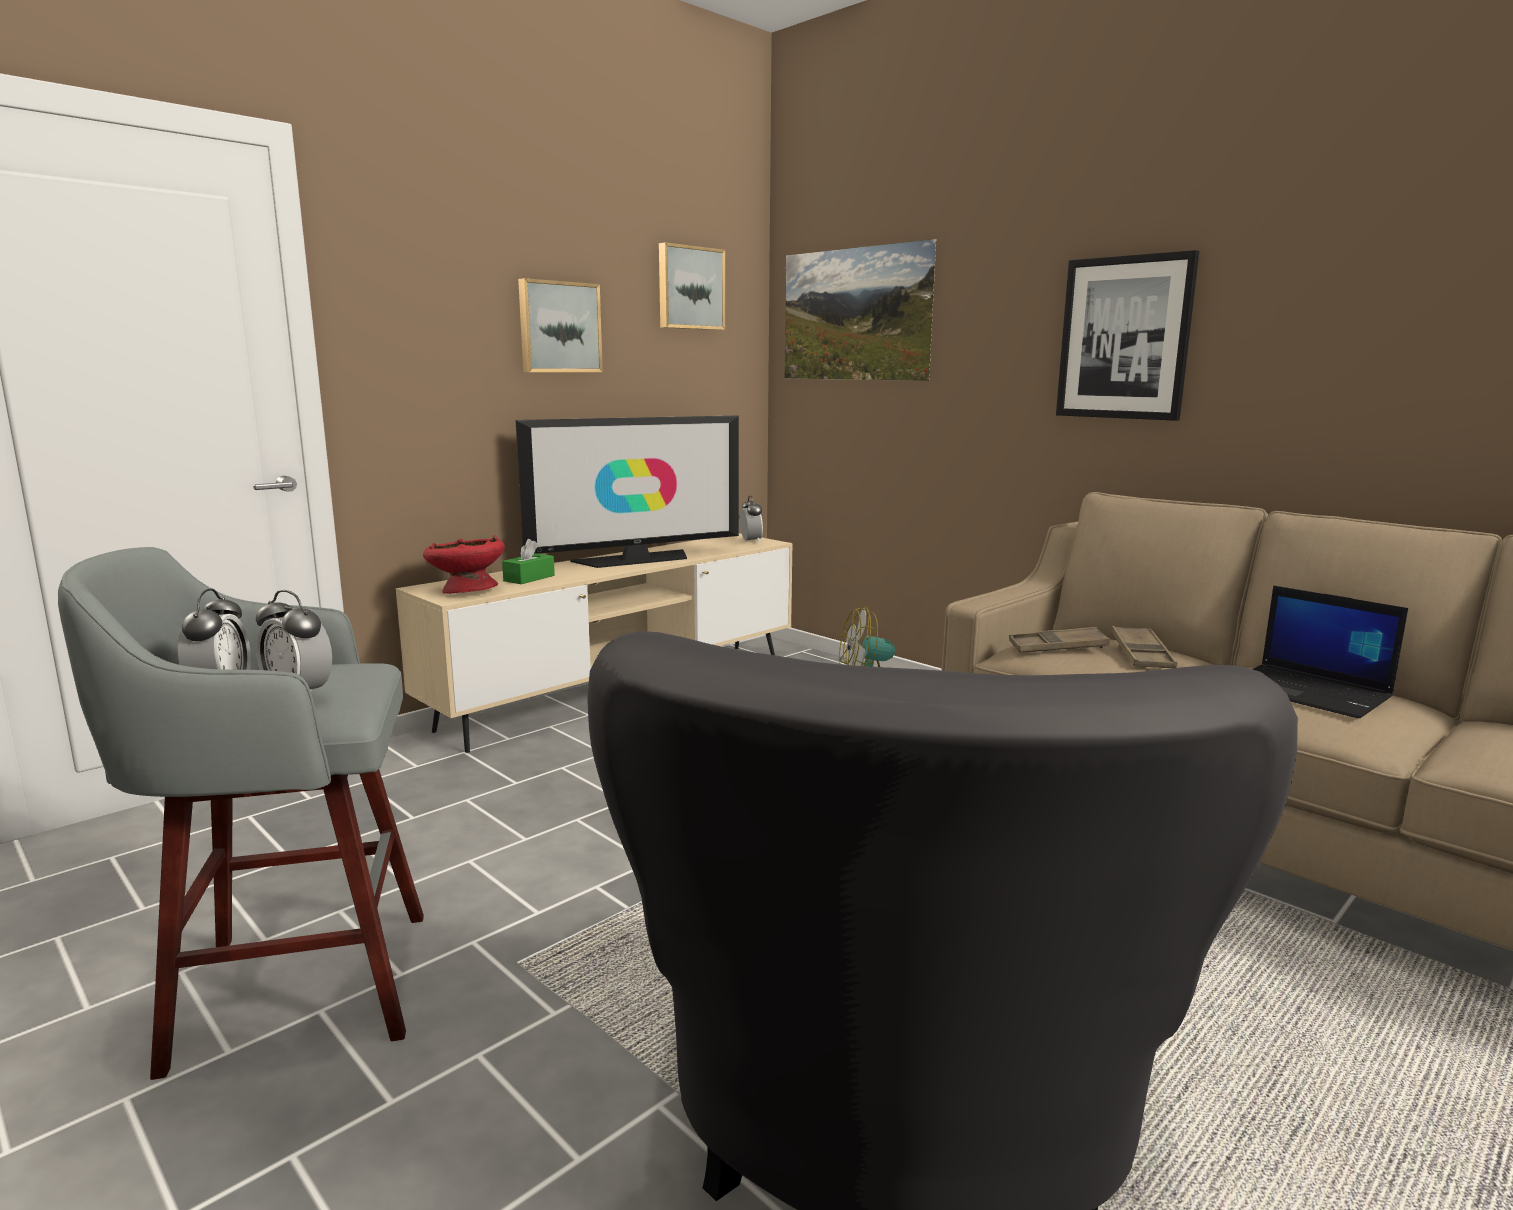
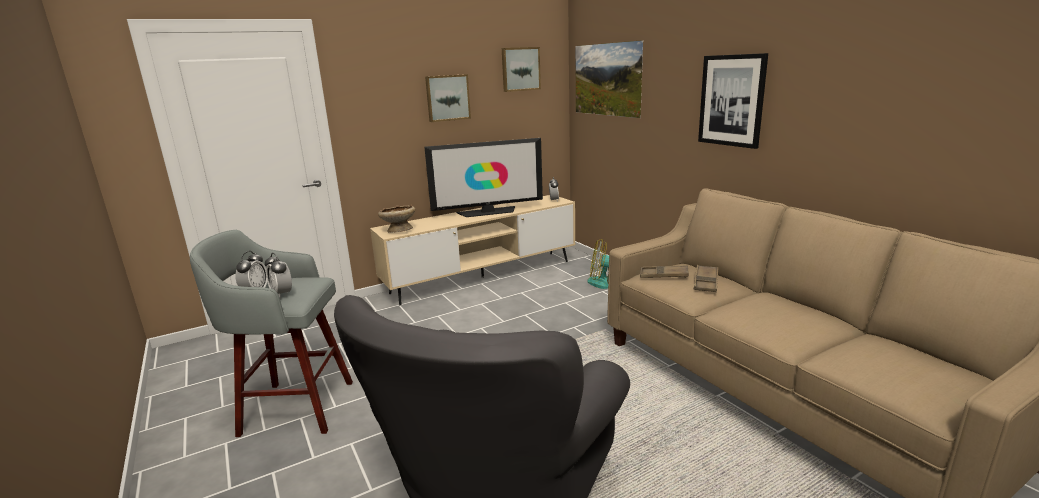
camera: 15 degrees right, 5 degrees up
(466, 591) = (398, 231): red bowl -> beige bowl
(529, 578) = (431, 223): green tissue box -> none
(1310, 692) = (778, 311): laptop -> none

